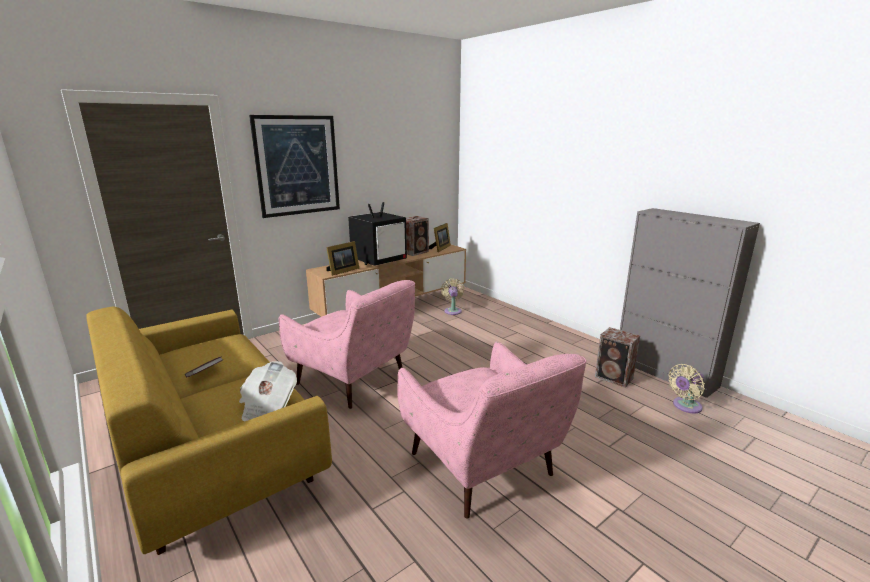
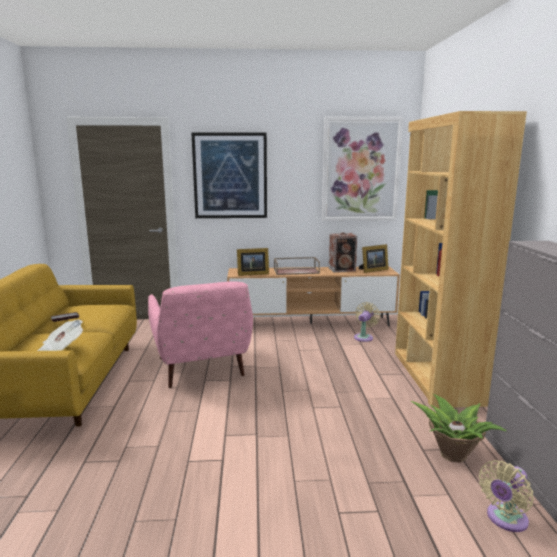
camera: 35 degrees right, 5 degrees down
(379, 261) = (296, 271): television -> brown tray
(418, 153) = (361, 170): none -> picture
(484, 469) = (195, 474): pink armchair -> none
(540, 328) = (435, 377): none -> brown bookcase
(614, 378) = (452, 453): speaker -> potted plant
(685, 406) = (505, 519): beige fan -> beige fan turned 45 degrees counterclockwise

